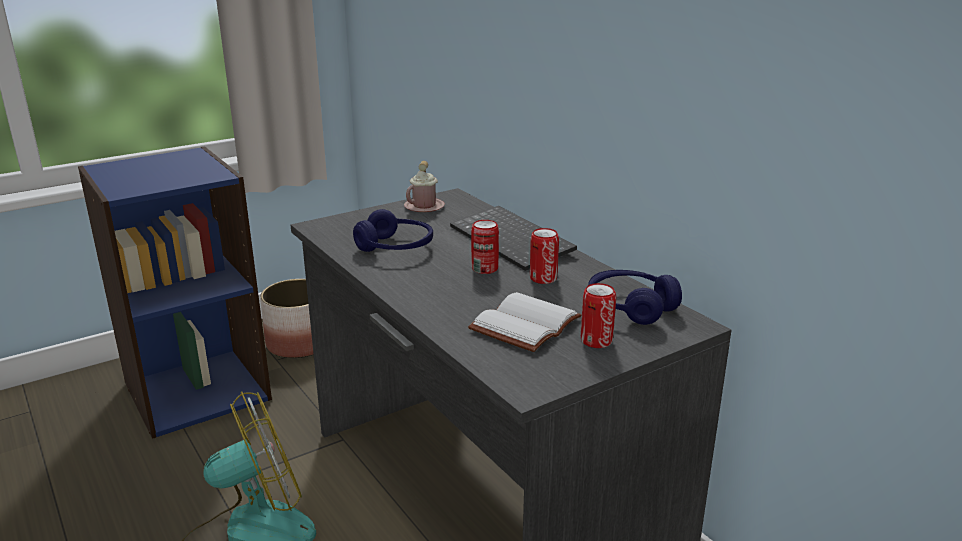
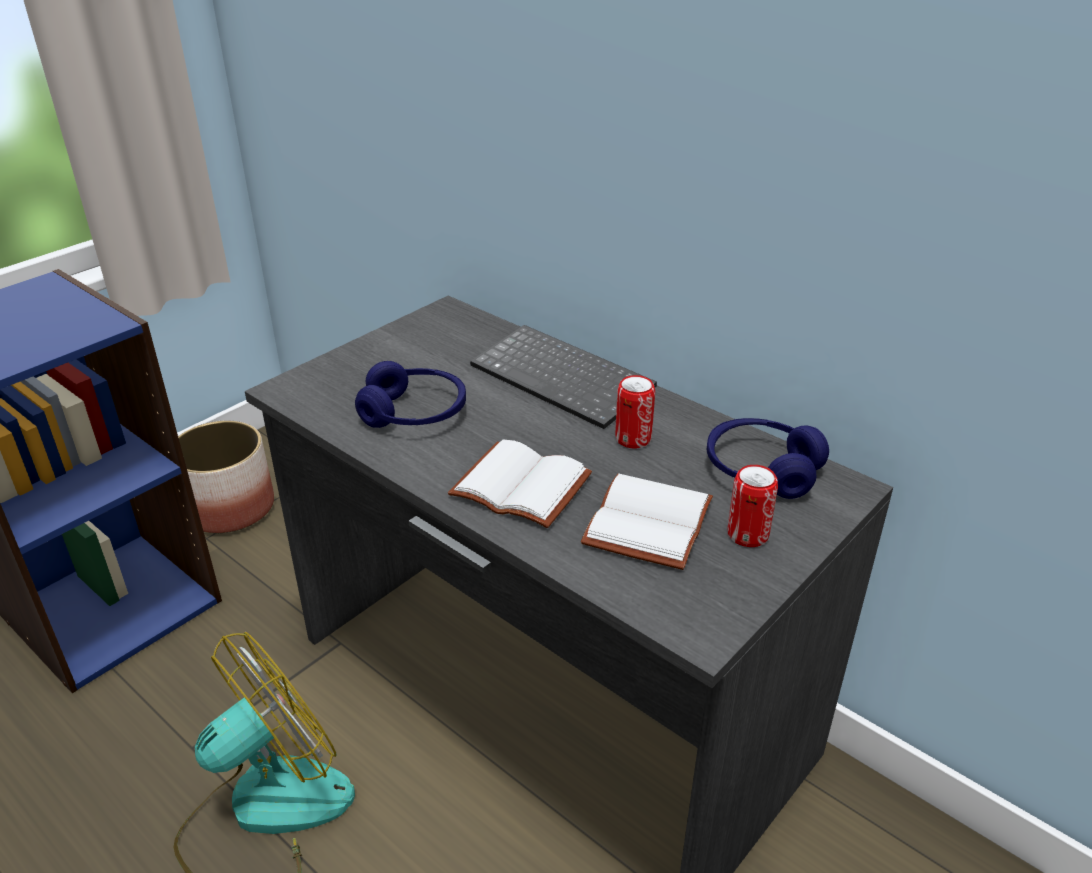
camera: 15 degrees left, 10 degrees up
(424, 207) = (419, 335): pink mug -> none
(442, 294) = (517, 488): none -> white book
(485, 269) = (551, 433): can -> none

